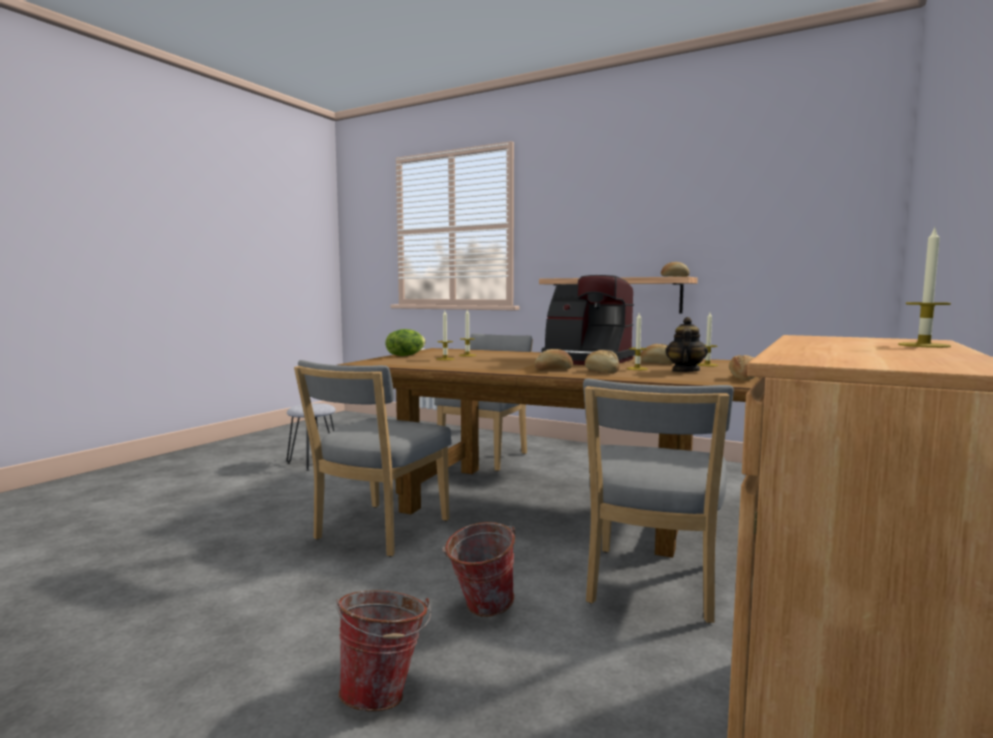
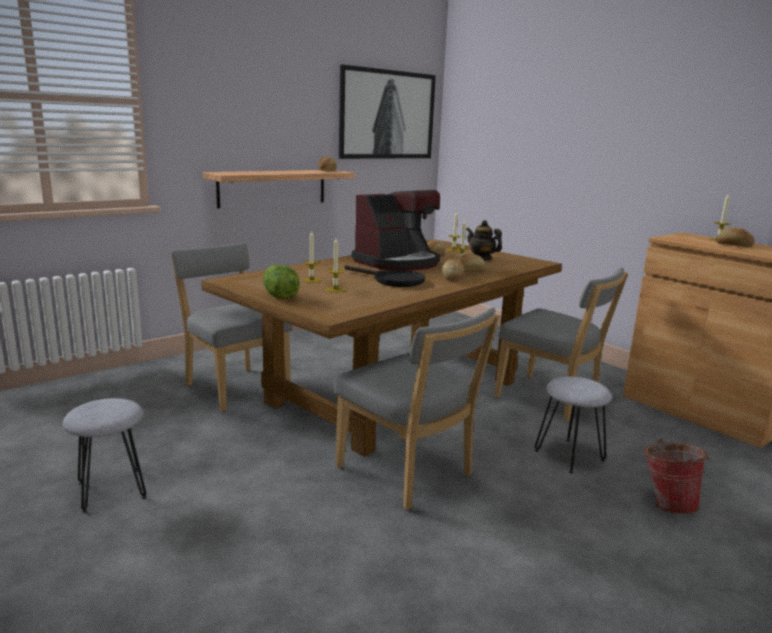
camera: 70 degrees left, 10 degrees up
(480, 609) = (569, 455): bucket -> grey stool
(504, 363) = (392, 280): none -> black frying pan
(743, 378) = (523, 258): bread -> bread (733, 245)
(787, 208) = (387, 115): none -> picture

